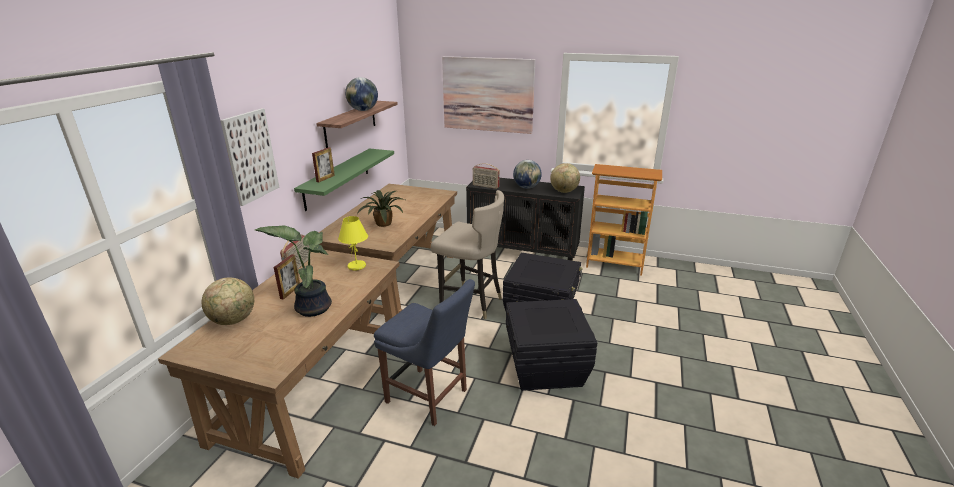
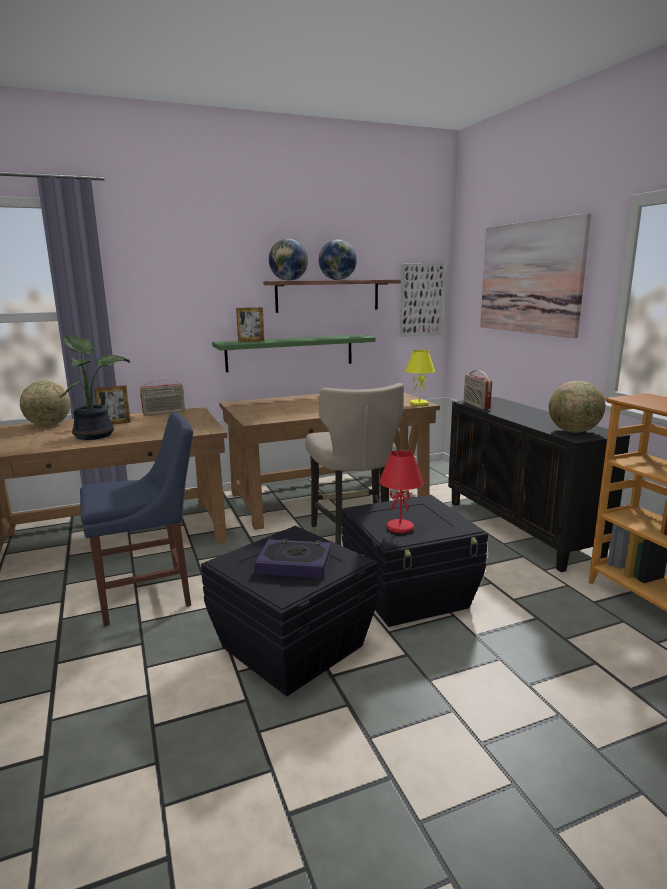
camera: 50 degrees right, 10 degrees down
(250, 156) = (153, 291): picture -> picture (421, 300)
(357, 266) = (191, 425): yellow table lamp -> yellow table lamp (419, 404)
(384, 224) = (296, 408): potted plant -> none
(429, 398) = (150, 595): blue chair -> blue chair turned 105 degrees counterclockwise
(526, 187) = (527, 417): globe -> globe (289, 280)
(550, 277) = (400, 527): none -> red table lamp
(554, 319) = (294, 563): none -> book

